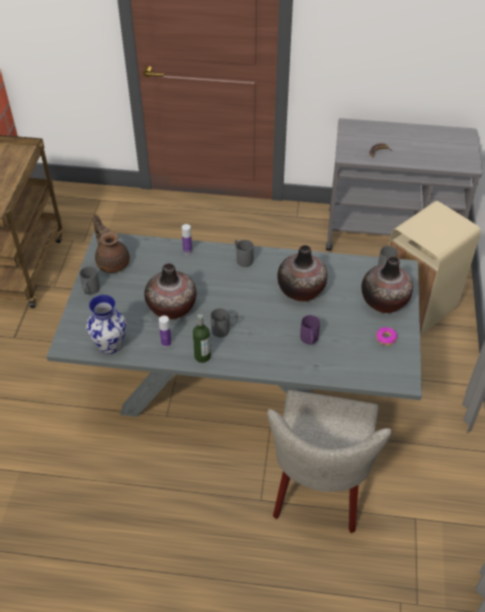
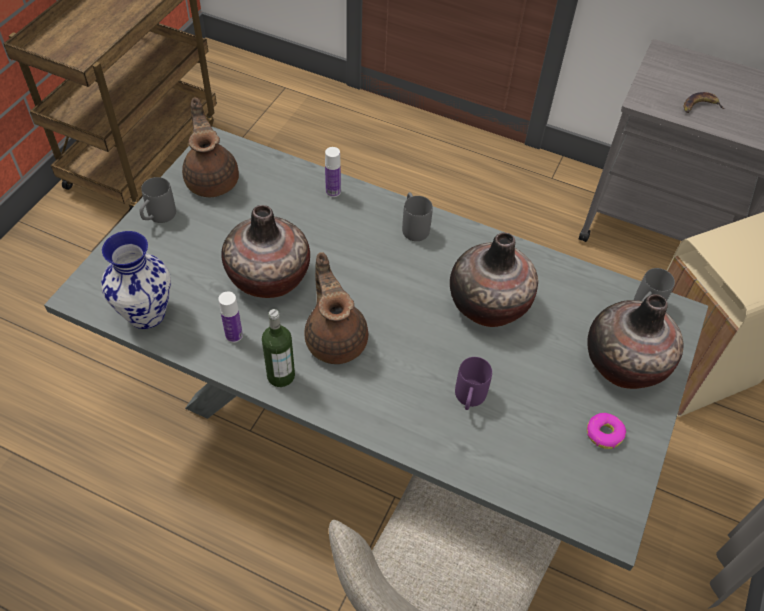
camera: 15 degrees right, 5 degrees up
(224, 329) = (336, 338): grey mug -> brown teapot

